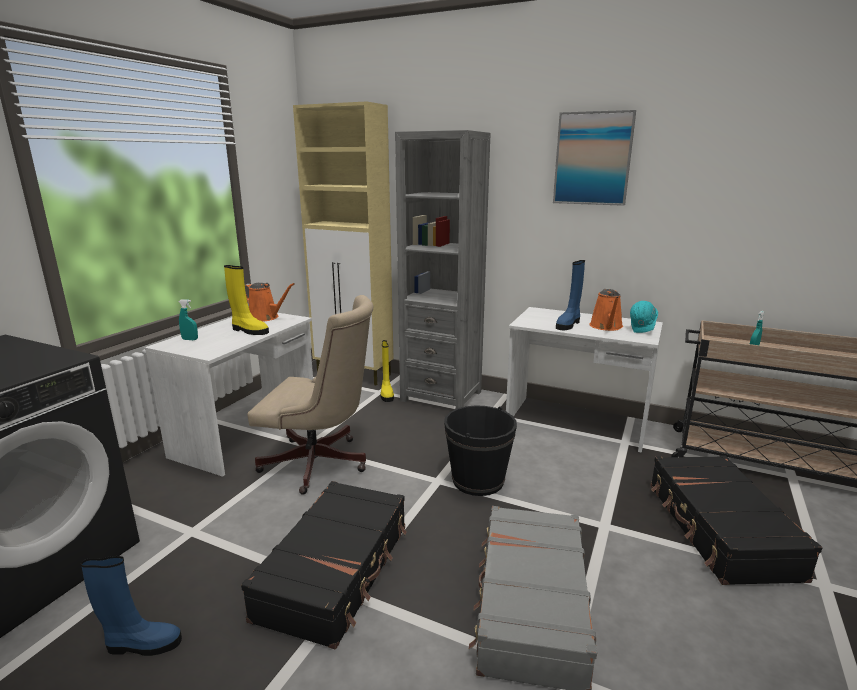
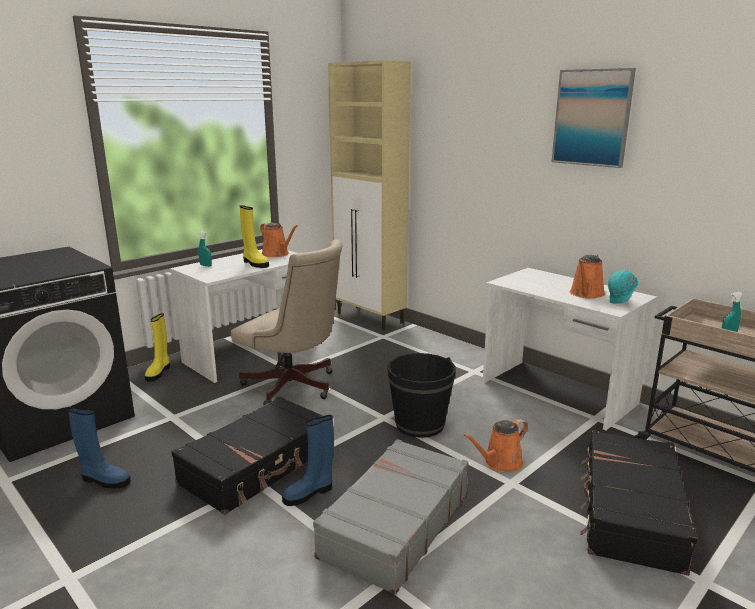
camera: 20 degrees right, 0 degrees up
(386, 394) = (388, 339): yellow boot -> yellow boot (158, 372)
(441, 396) = (438, 348): grey bookcase -> none
(568, 324) = (547, 288): blue boot -> blue boot (309, 493)
(579, 506) = (500, 463): none -> orange watering can

